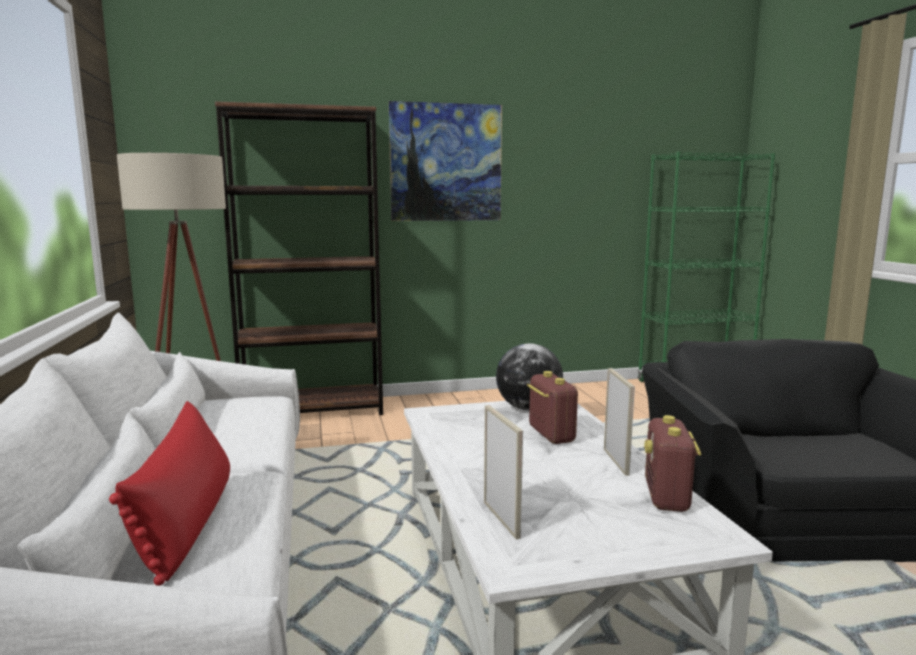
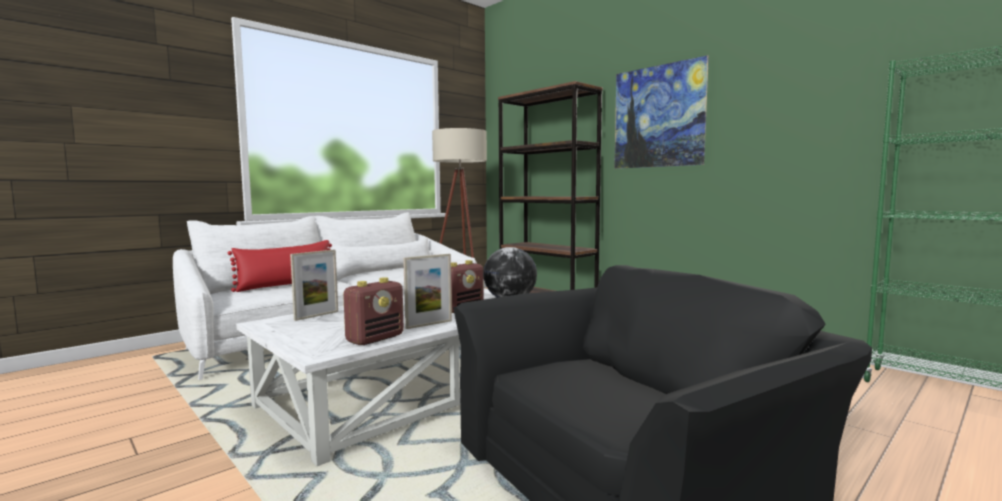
camera: 60 degrees right, 5 degrees down
(667, 497) = (375, 339): radio -> radio turned 150 degrees clockwise

